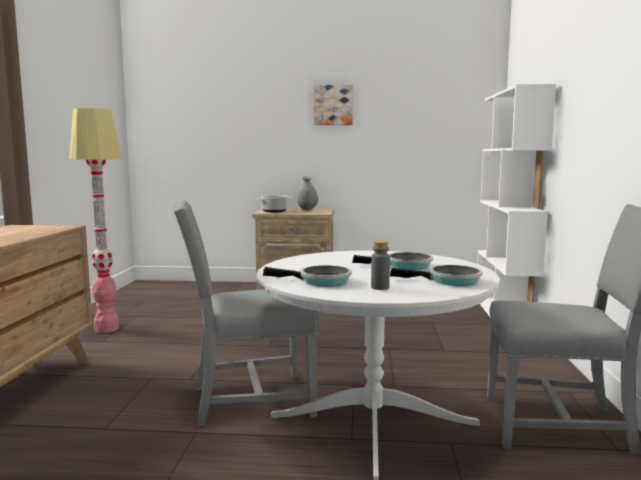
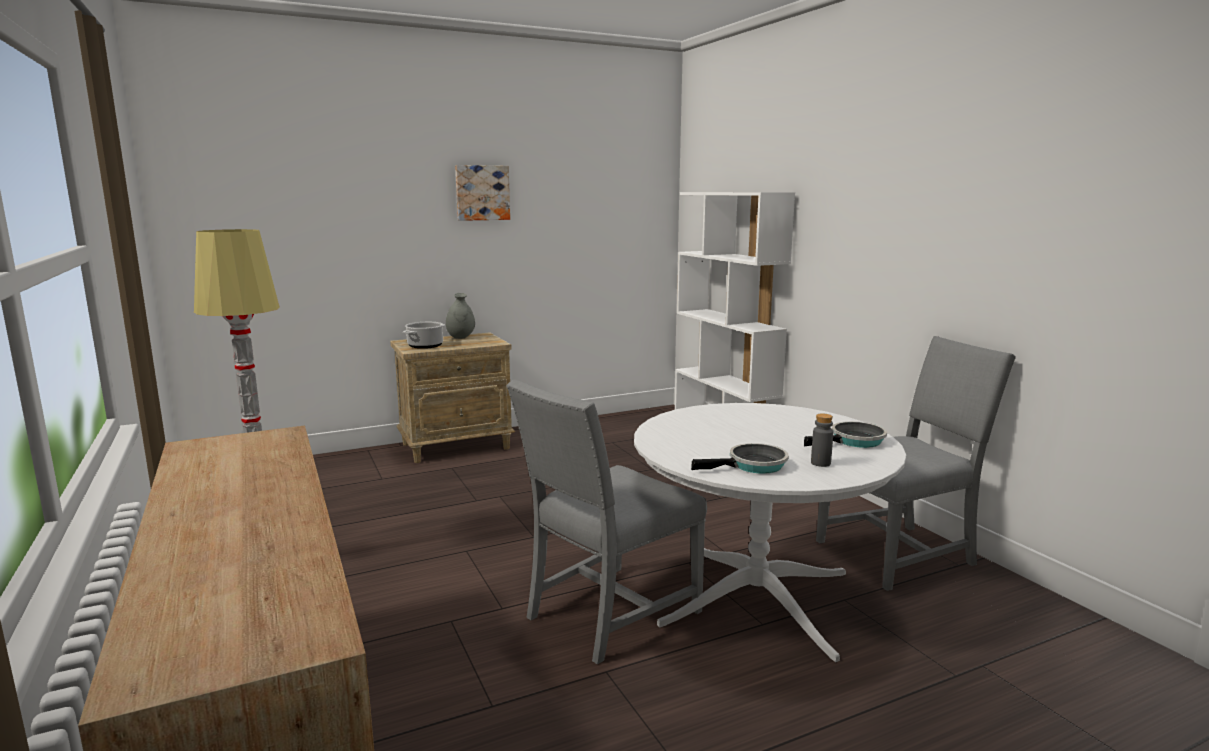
camera: 30 degrees left, 5 degrees up
(405, 266) = (775, 426): frying pan -> none

